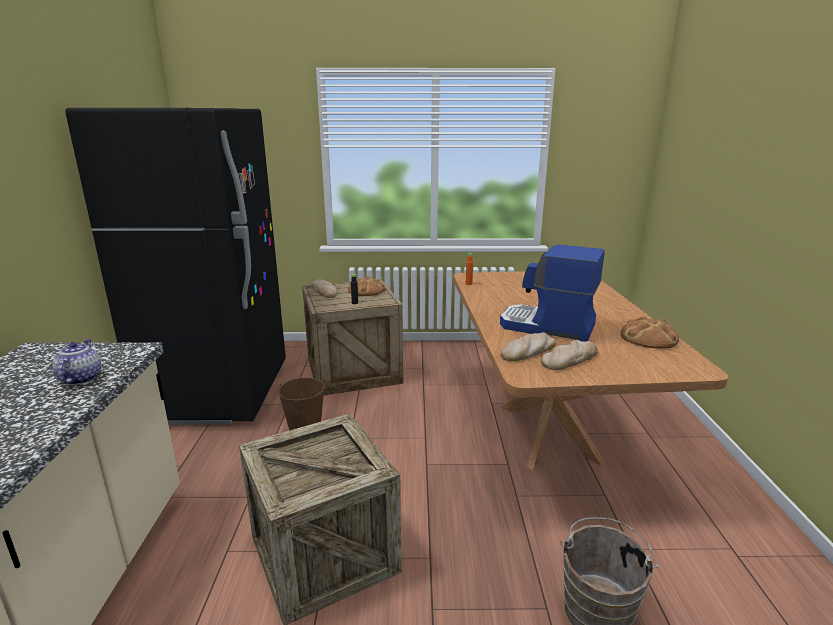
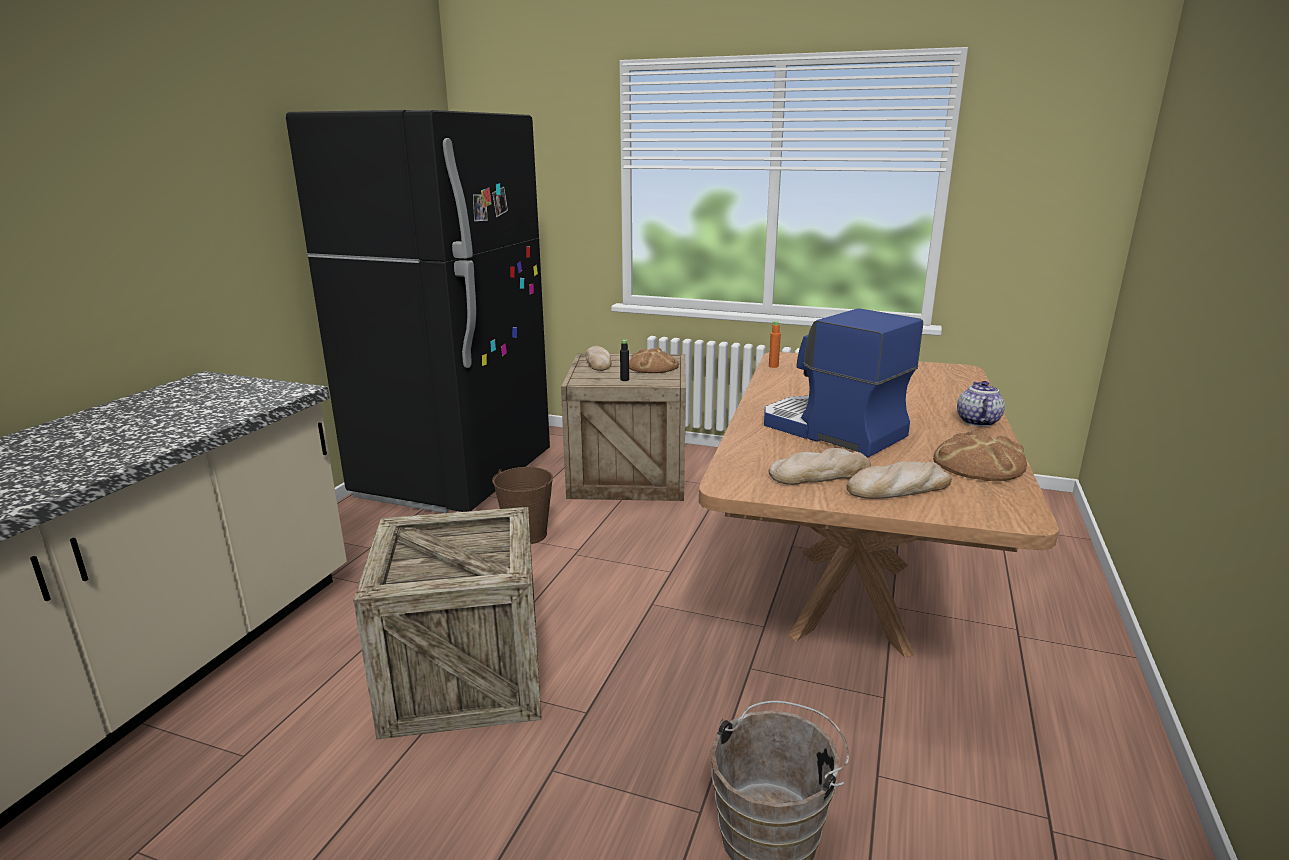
camera: 20 degrees right, 0 degrees up
(81, 378) = (220, 409): teapot -> teapot (977, 421)
(528, 351) = (769, 456): bread -> bread (898, 487)

